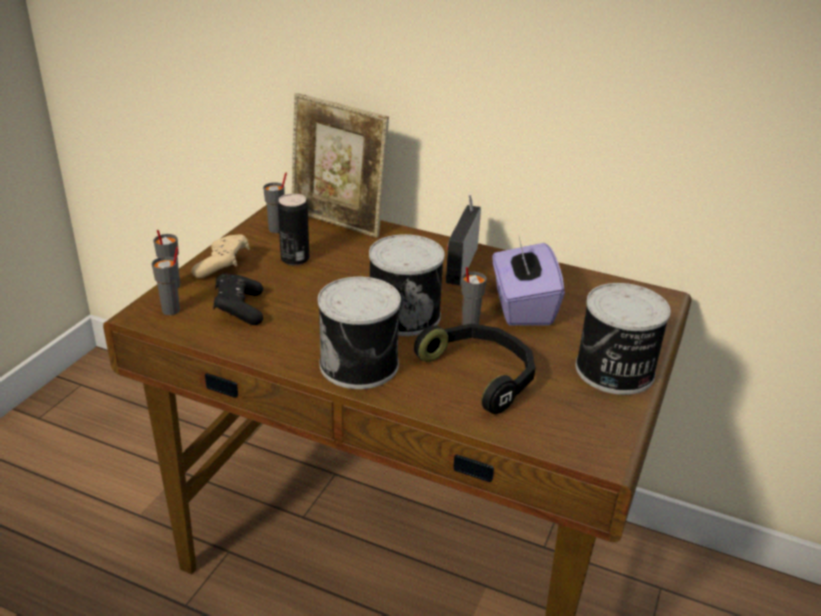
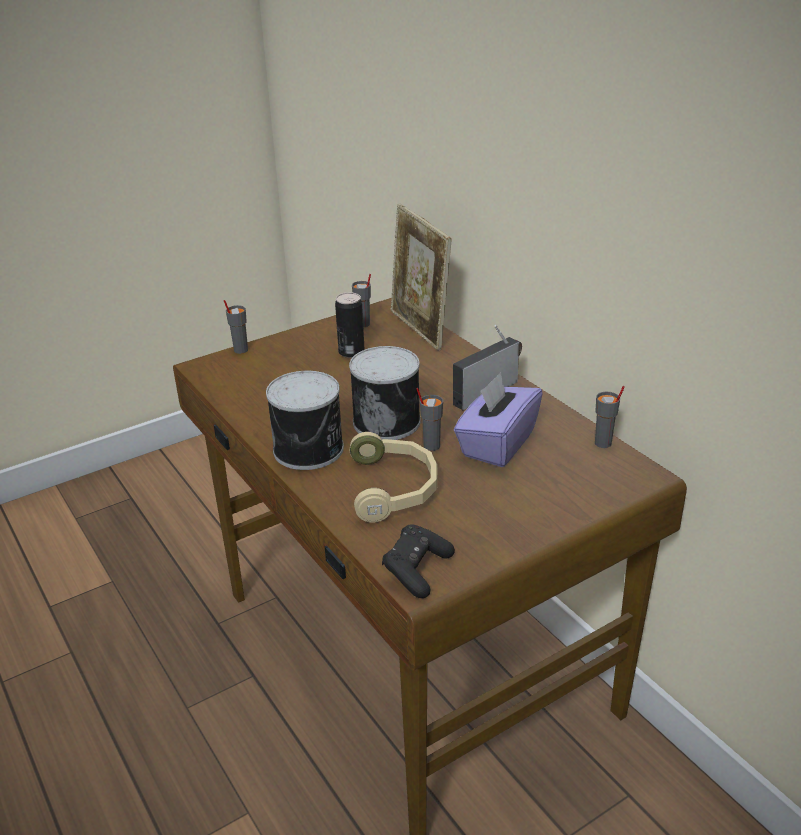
camera: 35 degrees right, 0 degrees up
(171, 310) = (222, 368): grey cup -> grey cup (603, 443)
(223, 266) = (292, 344): beige game controller -> none
(239, 309) = (268, 381): black game controller -> black game controller (416, 570)
(482, 374) = (395, 488): black headphones -> beige headphones
(614, 371) = (514, 524): can -> none

